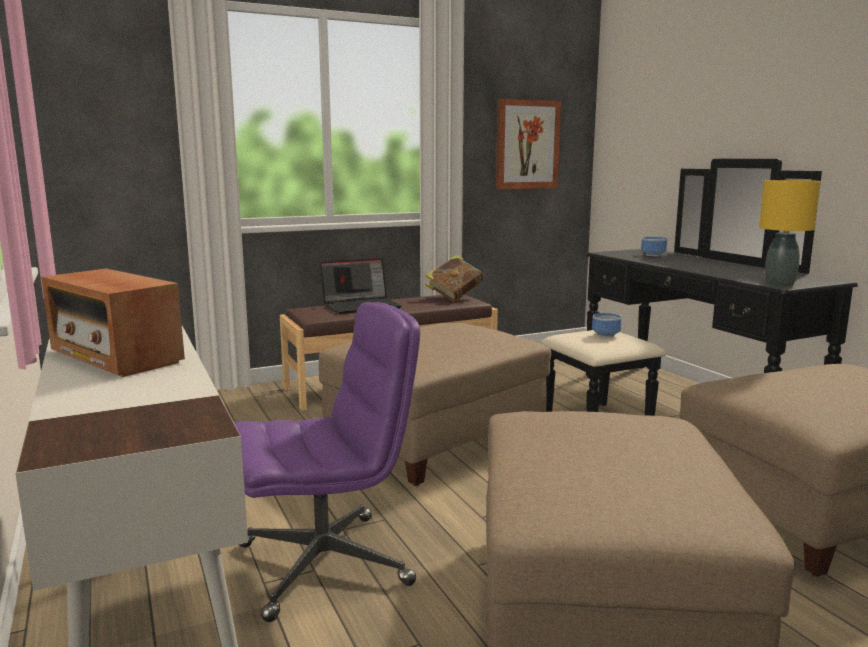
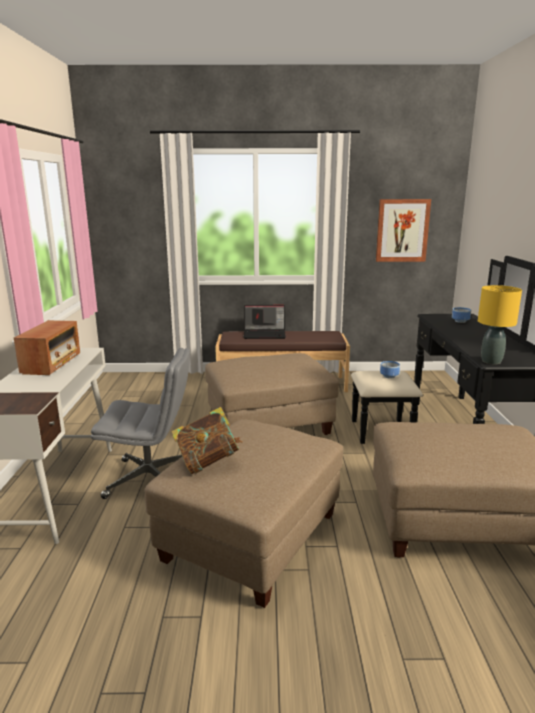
camera: 25 degrees right, 5 degrees up
(115, 357) = (52, 363): radio -> radio turned 150 degrees counterclockwise
(326, 563) = (151, 479): purple office chair -> grey office chair
(454, 297) = (329, 334): book -> book (208, 462)

